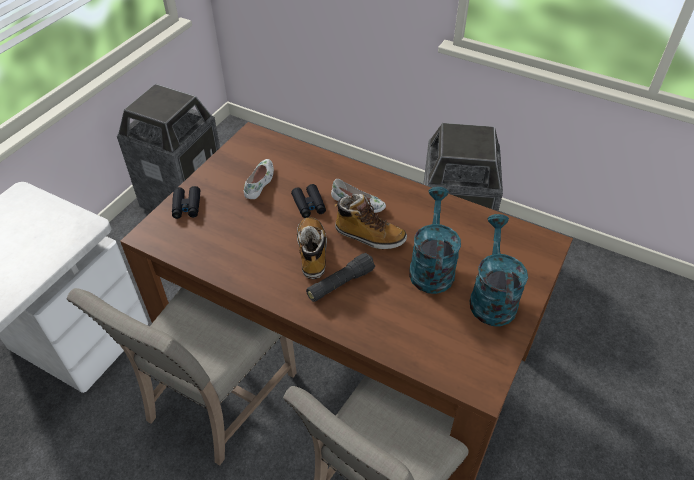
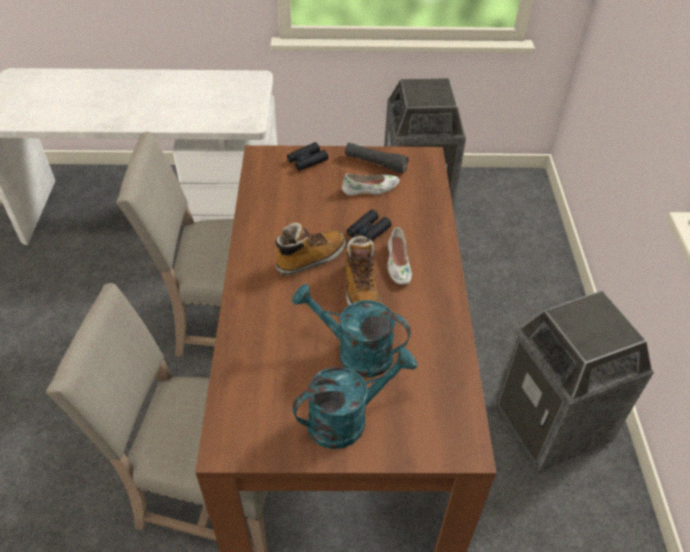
camera: 60 degrees right, 0 degrees up
(340, 284) = (286, 293): black flashlight -> black flashlight (375, 163)
(431, 266) = (354, 352): turquoise watering can -> turquoise watering can turned 135 degrees counterclockwise

